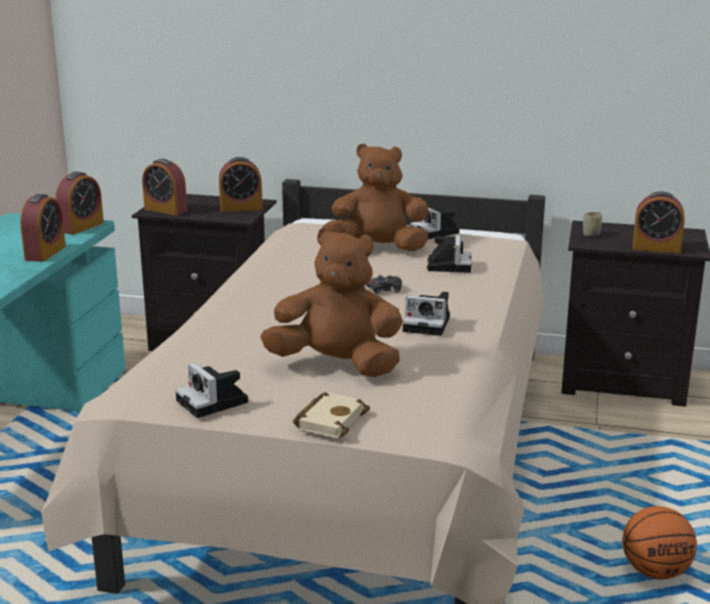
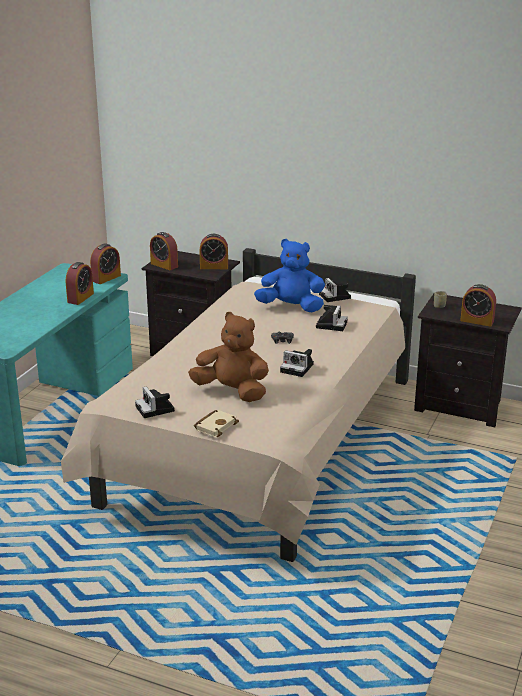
camera: 10 degrees right, 5 degrees up
(377, 248) = (291, 307): brown plush toy -> blue plush toy
(655, 572) = (418, 530): basketball -> none

